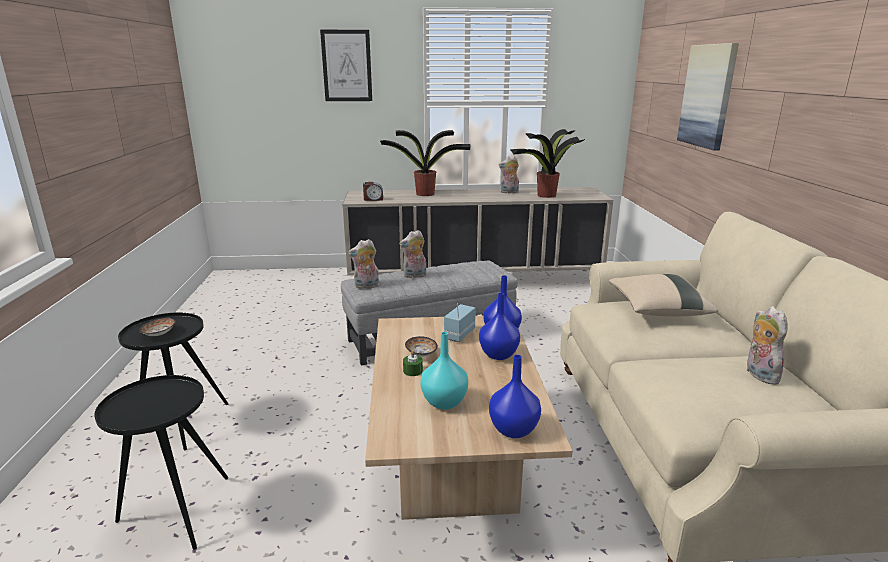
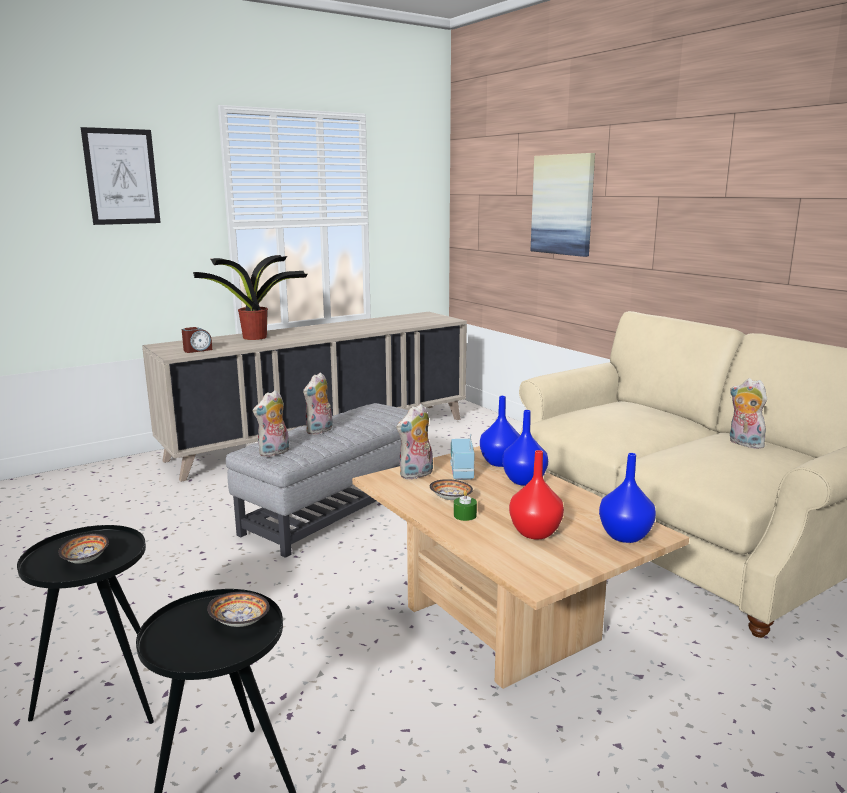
camera: 30 degrees left, 5 degrees down
(173, 402) = (239, 621): none -> bowl
(445, 402) = (536, 533): turquoise vase -> red vase
(509, 192) = (350, 325): plush toy -> plush toy (416, 475)
(545, 195) = (394, 324): potted plant -> none
(657, 310) = (611, 412): beige pillow -> none

